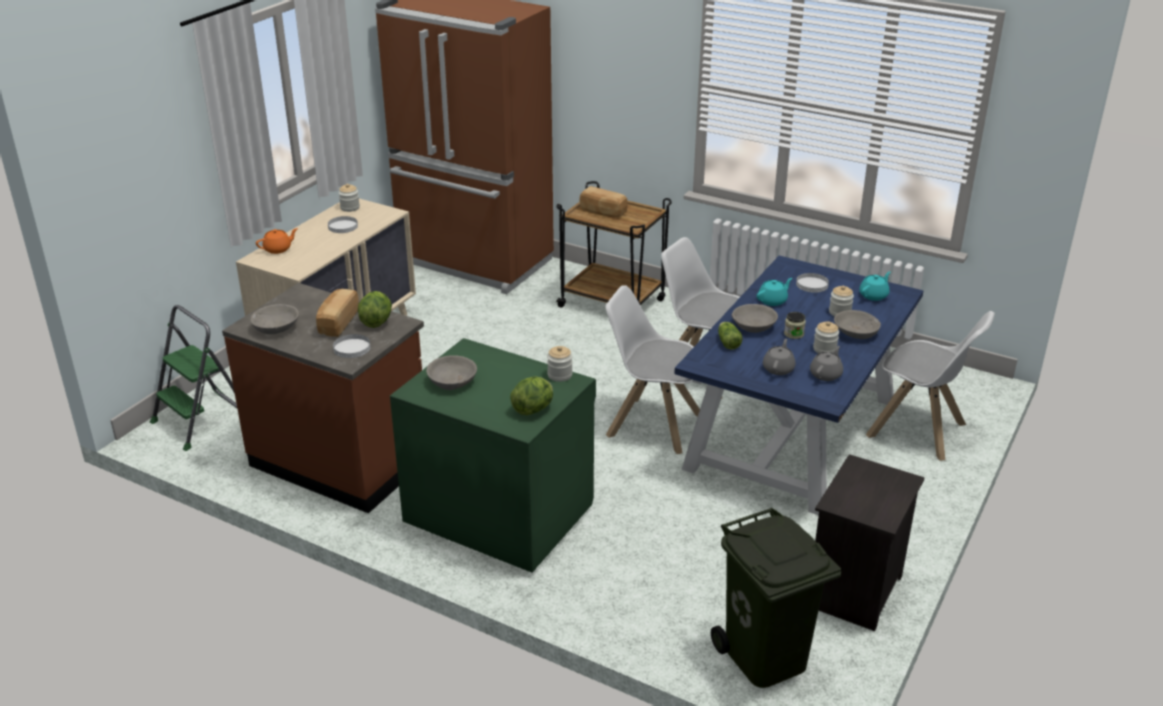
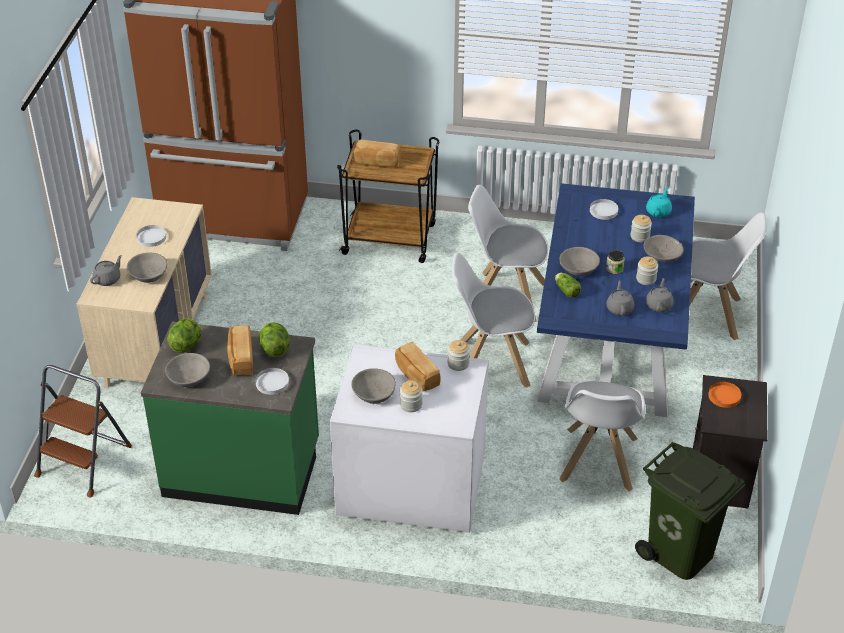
camera: 20 degrees left, 10 degrees up
(206, 418) = (86, 458): green step ladder -> brown step ladder
(278, 249) = (108, 279): orange teapot -> grey teapot
(317, 252) = (148, 274): none -> grey bowl
(341, 461) = (242, 469): brown counter -> green counter
(350, 208) = (142, 212): jar -> jar (411, 404)
(499, 514) = (410, 485): green washing machine -> white washing machine
(507, 376) = (416, 376): none -> bread
(533, 409) = (457, 404): lettuce -> lettuce (186, 345)
(718, 540) = (598, 461): none -> chair
(773, 301) = (580, 236): turquoise teapot -> none
(863, 479) = (724, 396): none -> orange plate

